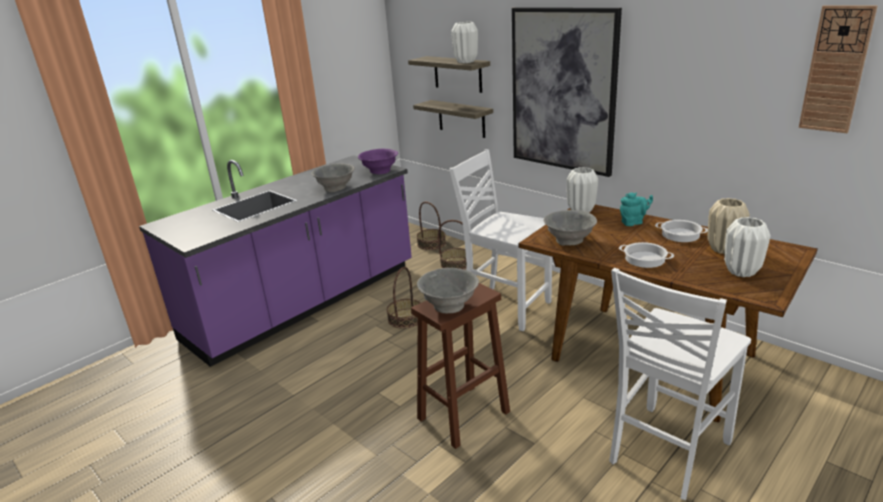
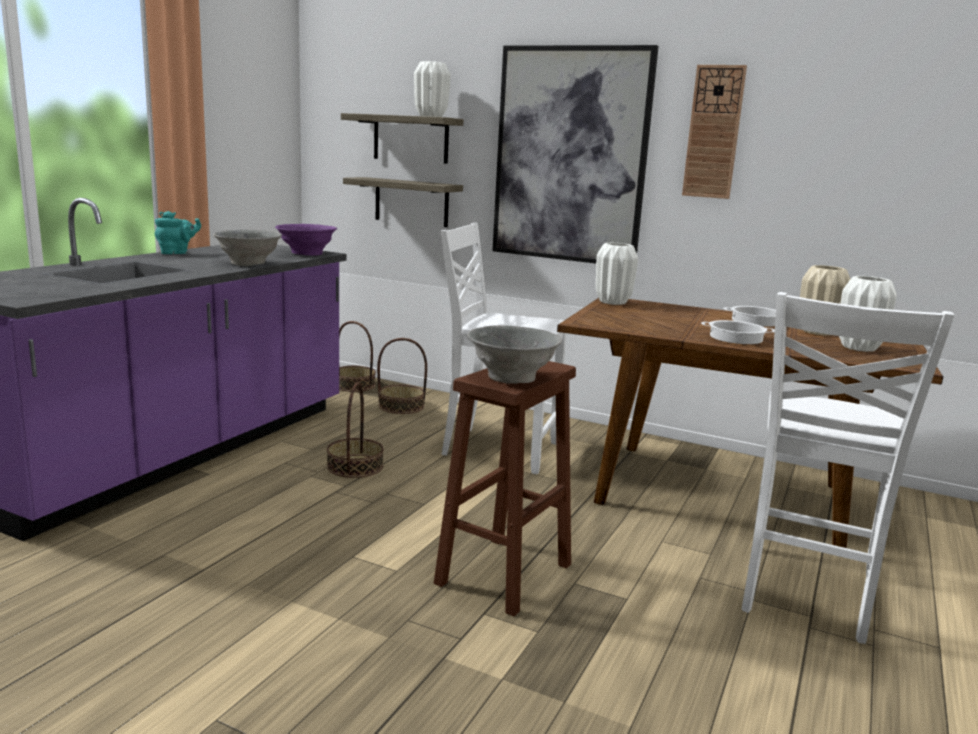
camera: 20 degrees left, 10 degrees down
(569, 241) = (625, 323): grey bowl -> none
(633, 222) = (688, 312): turquoise teapot -> turquoise teapot (177, 253)
(836, 70) = (926, 117): wall clock -> wall clock (713, 132)

